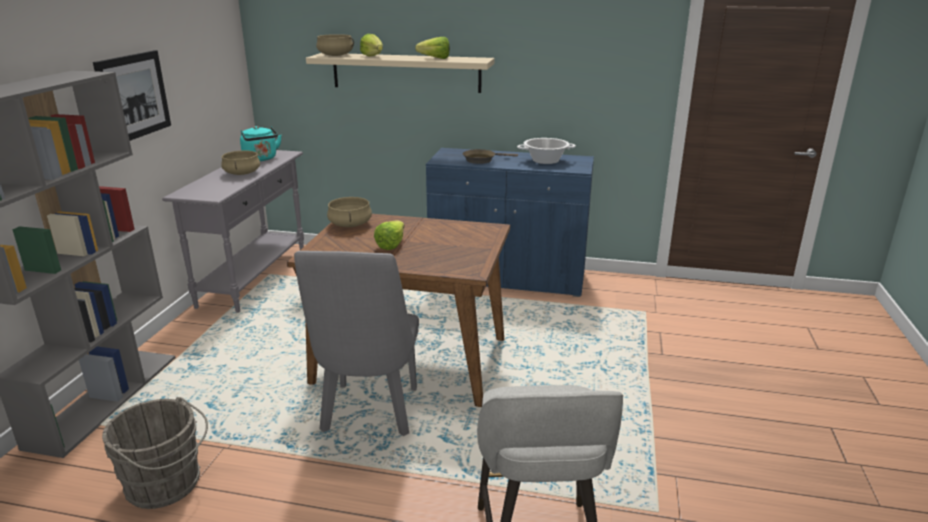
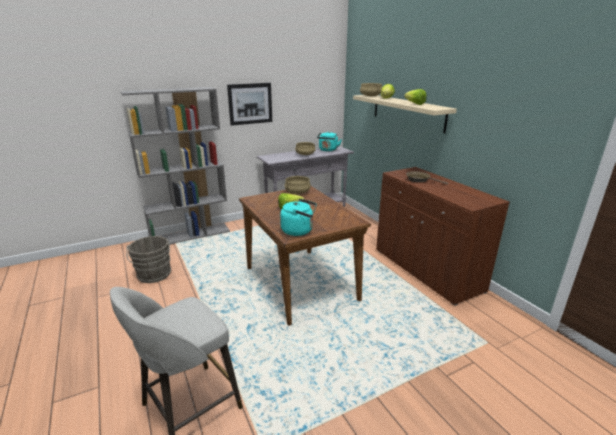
camera: 50 degrees right, 0 degrees up
(369, 415) = (243, 295): grey chair -> none
(465, 261) = (299, 231): none -> turquoise kettle
(507, 278) = (426, 270): blue cabinet -> brown cabinet
(545, 161) = (461, 193): cooking pot -> none

